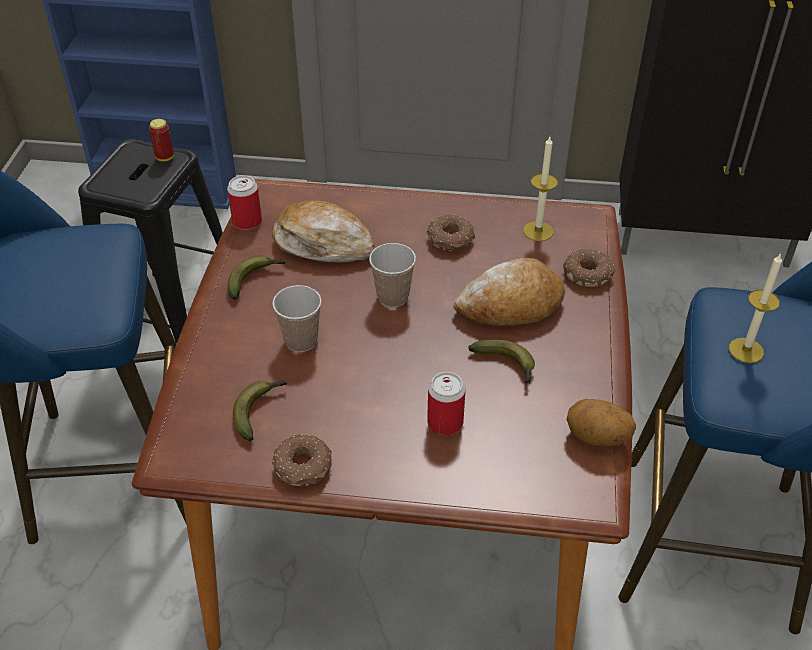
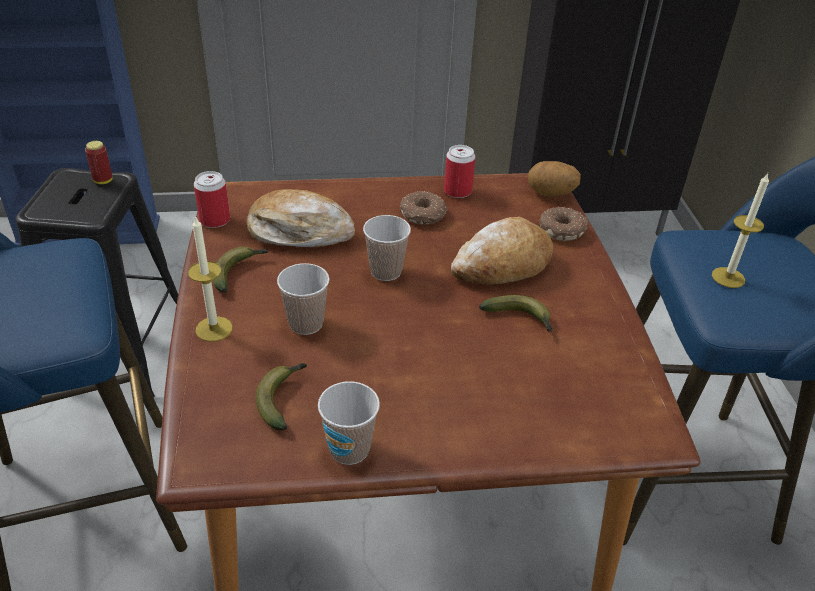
camera: 15 degrees left, 5 degrees down
(303, 467) = (349, 449): donut -> cup
(445, 422) = (481, 381): can -> can (457, 191)
(538, 231) = (501, 199): candle -> candle (214, 329)
(596, 438) = (633, 374): potato -> potato (550, 194)

